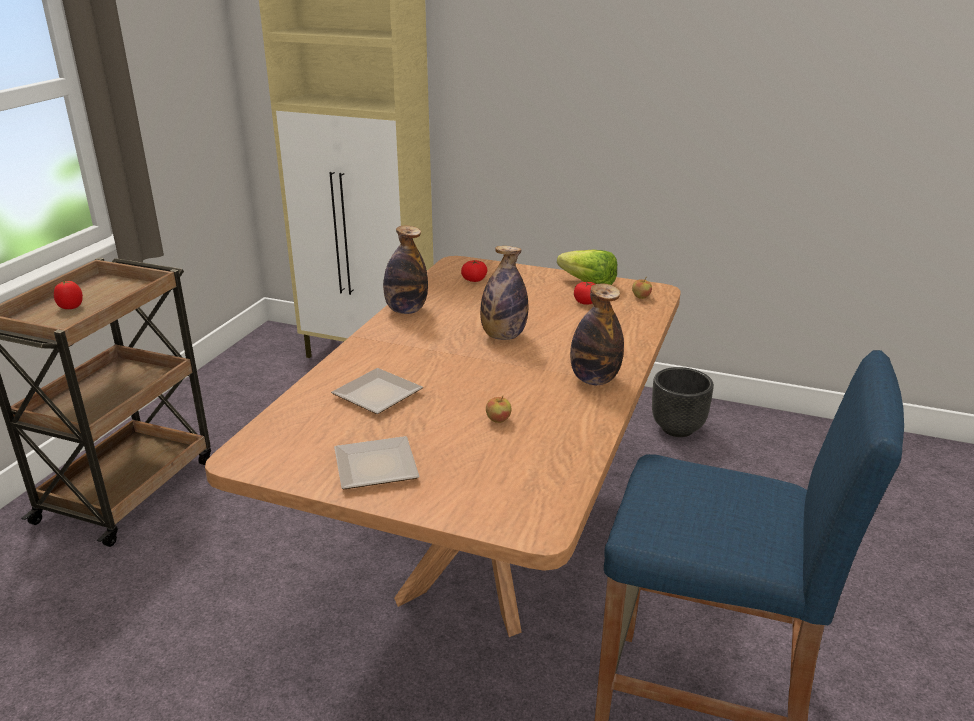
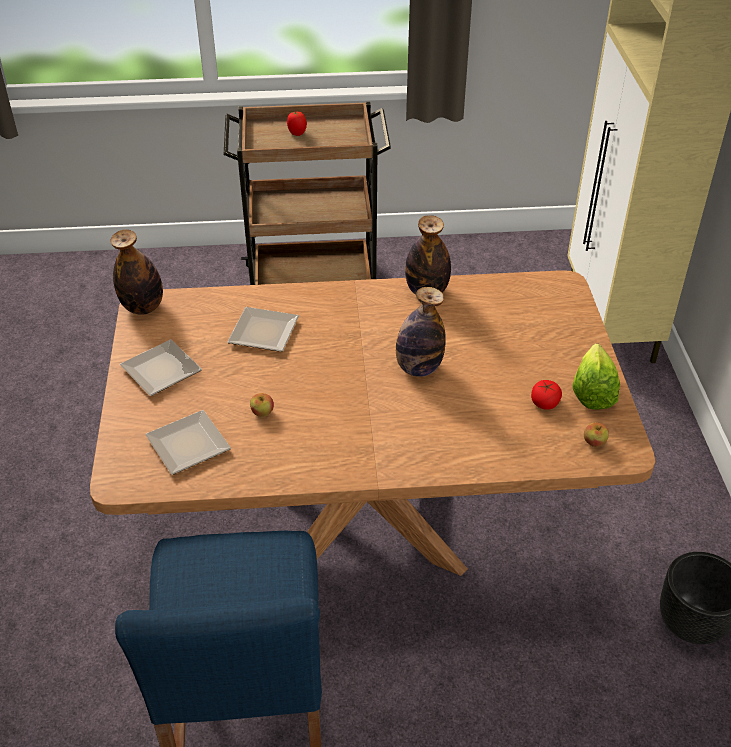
camera: 65 degrees right, 15 degrees up
(474, 279) = (532, 309): tomato -> none
(511, 473) = (185, 445): none -> plate
(594, 379) = (371, 453): bottle -> bottle (143, 307)

